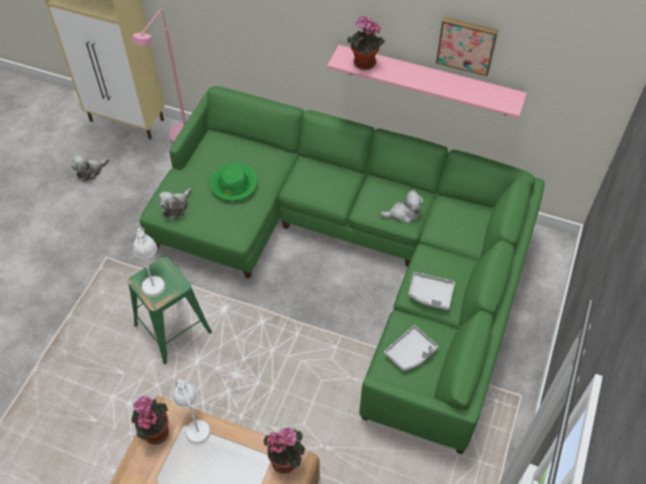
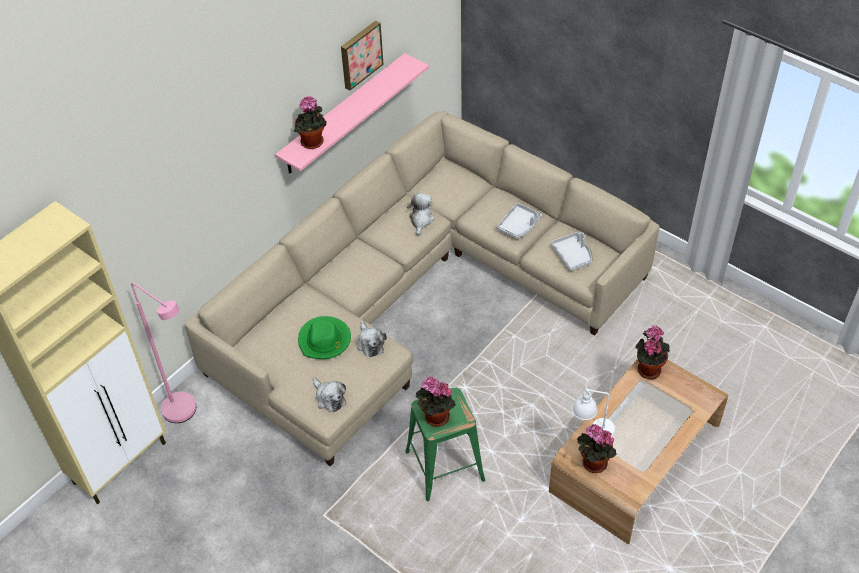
camera: 70 degrees left, 5 degrees down
(91, 171) = (184, 514): plush toy -> plush toy (370, 343)
(152, 278) = (434, 418): white table lamp -> potted plant
(354, 254) = (415, 296): green sofa -> beige sofa

